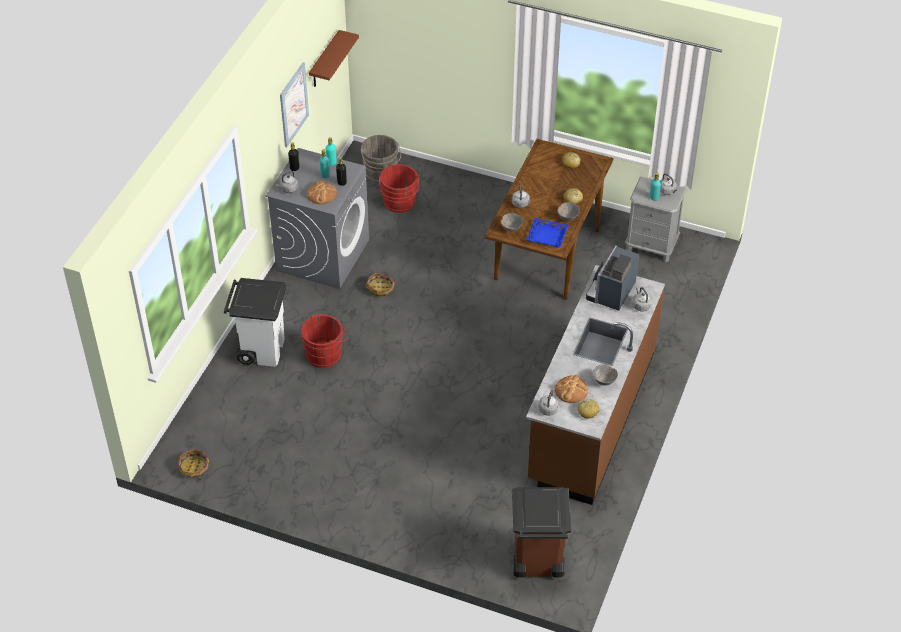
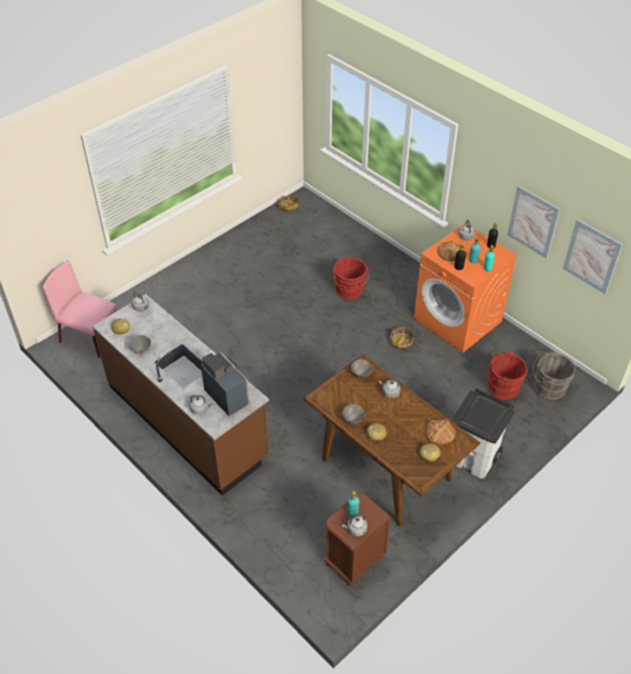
camera: 115 degrees right, 0 degrees up
(261, 349) = (374, 261): white trash can -> white trash can (474, 458)
(323, 254) = (458, 320): grey washing machine -> orange washing machine
(324, 61) = (592, 256): brown shelf -> picture
(537, 561) = (91, 338): brown trash can -> pink chair
(547, 236) = (338, 395): blue tray -> none
(571, 390) = (148, 327): bread -> bread (439, 432)
(651, 246) = (354, 561): grey nightstand -> brown nightstand

